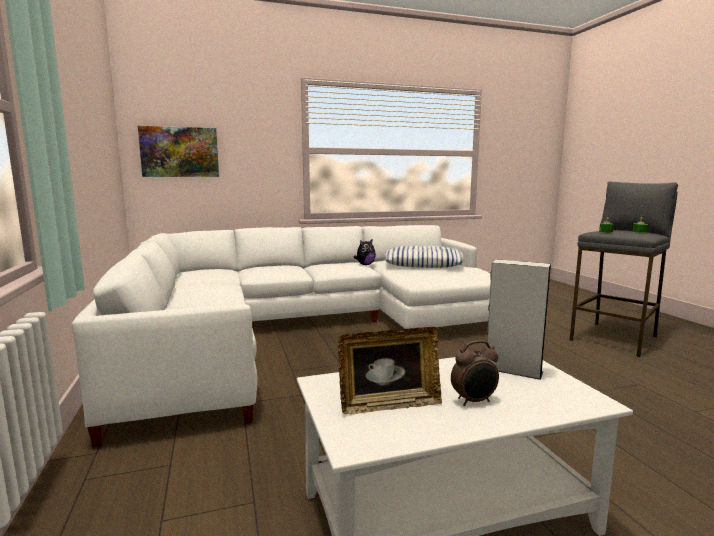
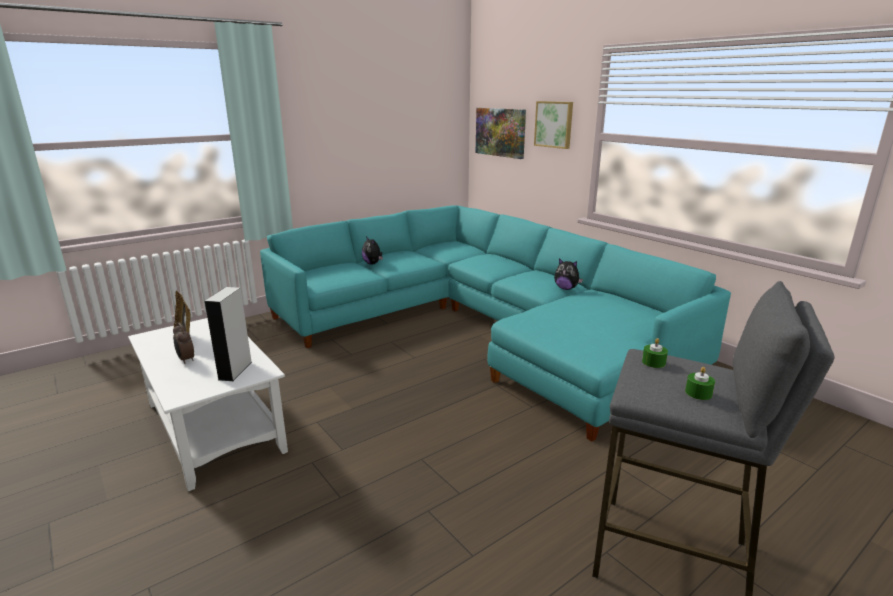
camera: 70 degrees right, 10 degrees up
(193, 301) = (373, 263): none -> plush toy
(256, 142) = (554, 124): none -> picture
(305, 330) = (482, 327): white sofa -> turquoise sofa
(423, 263) = (603, 312): pillow -> none

